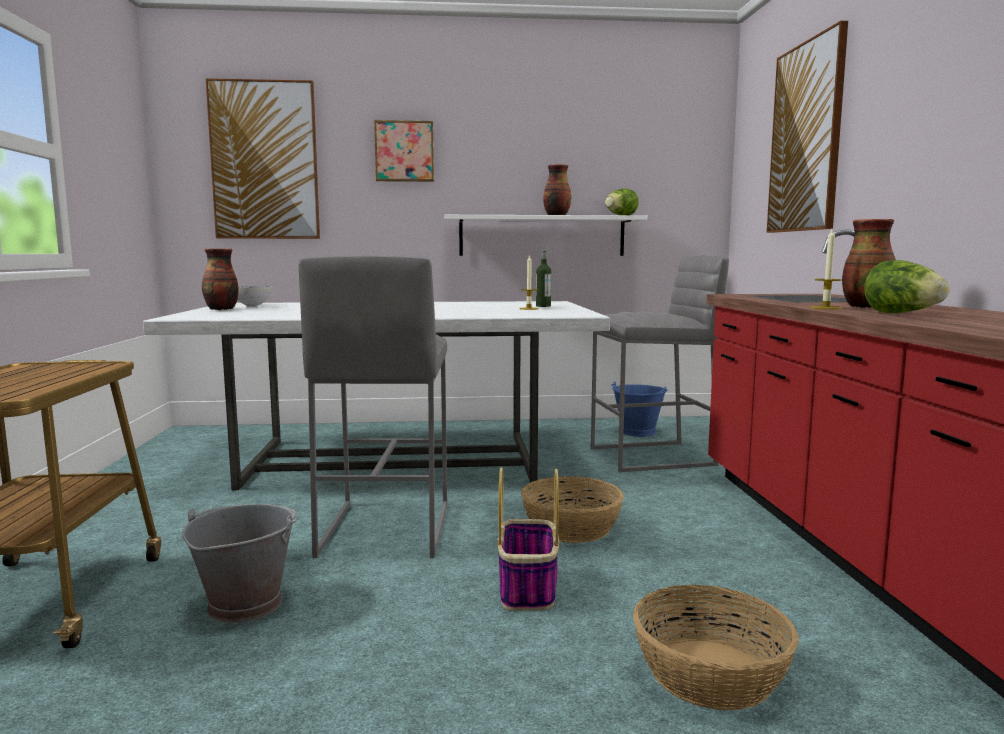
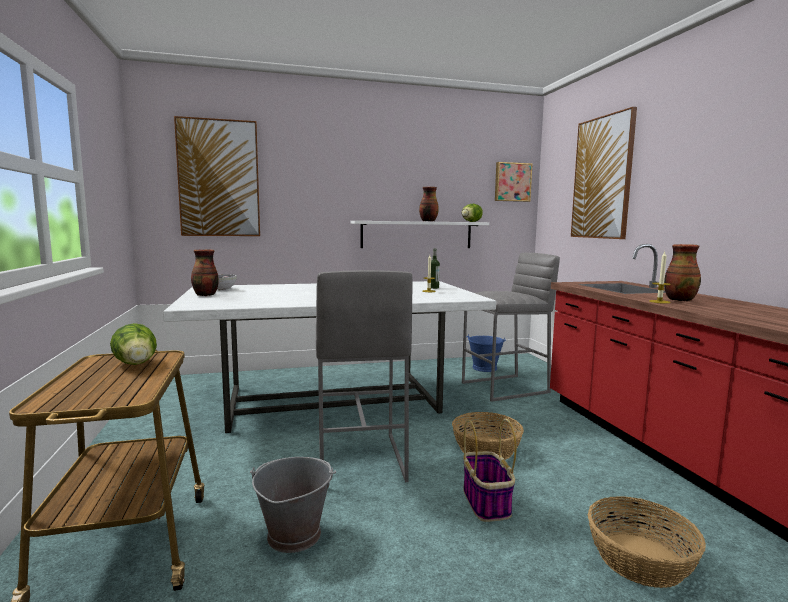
camera: 10 degrees left, 0 degrees up
(404, 151) = (322, 174): picture -> picture (512, 182)
(903, 314) = (717, 309): lettuce -> lettuce (137, 365)

